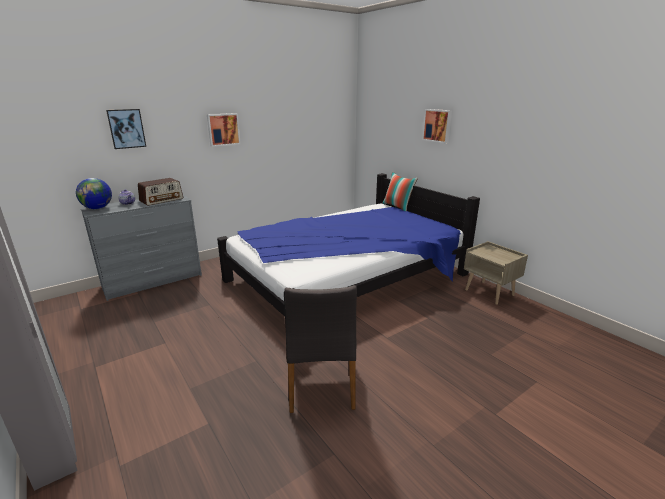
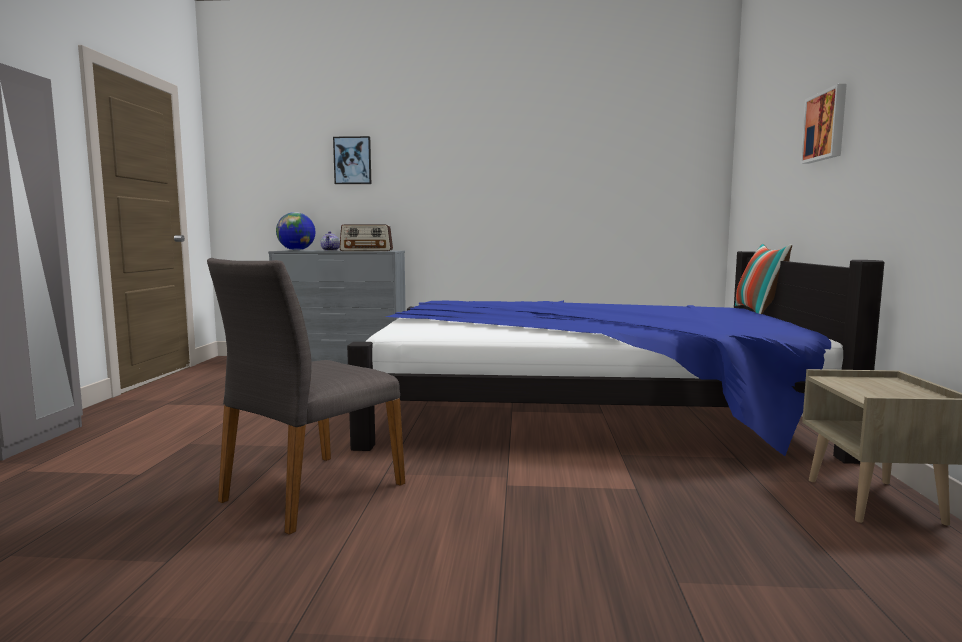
camera: 40 degrees right, 15 degrees down
(223, 129) = (477, 168): picture -> none

